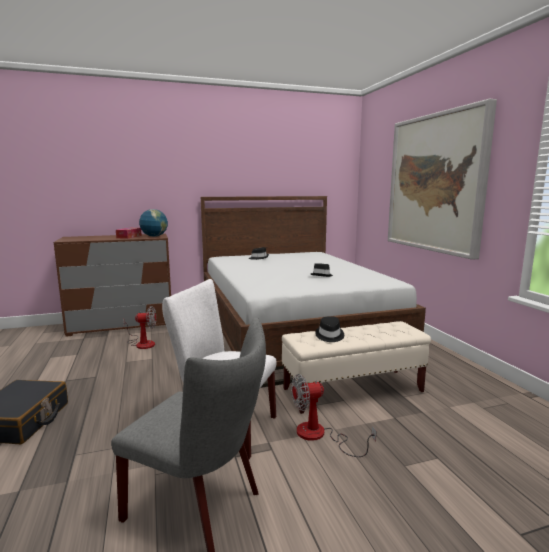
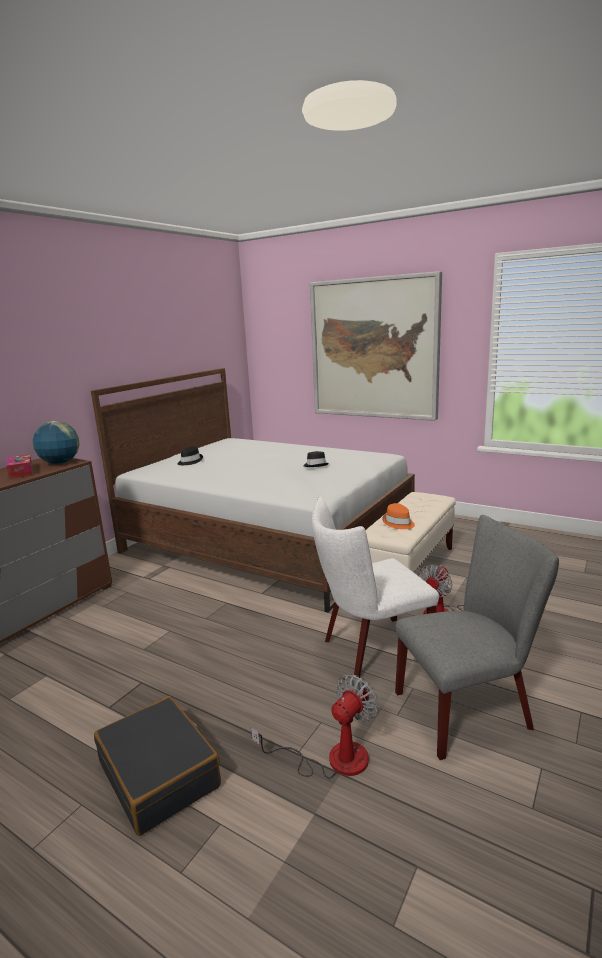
camera: 40 degrees left, 5 degrees up
(142, 343) = (116, 621): fan -> fan (333, 759)
(329, 335) = (398, 523): black hat -> orange hat

